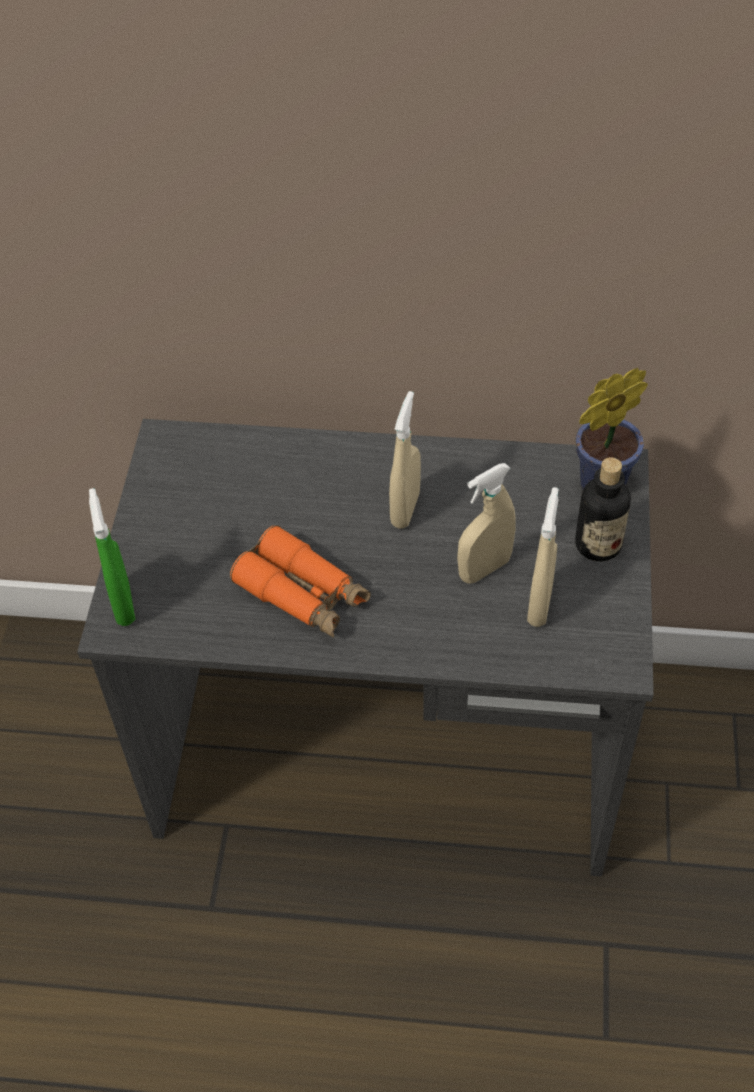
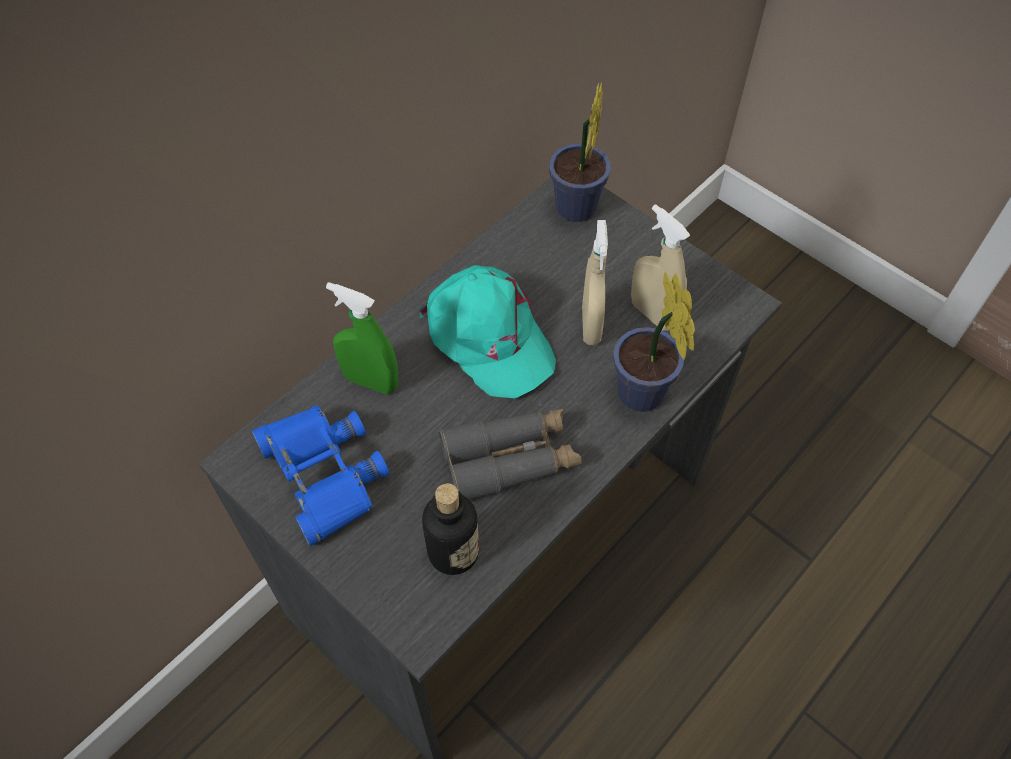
camera: 55 degrees left, 5 degrees up
(123, 604) = (400, 606): green spray bottle -> green spray bottle (370, 381)
(192, 491) = (323, 474): none -> blue binoculars
(303, 594) = (510, 459): orange binoculars -> grey binoculars
(405, 509) = (487, 337): beige spray bottle -> turquoise cap
(443, 647) = (642, 398): none -> potted plant
(598, 544) = (628, 246): bottle -> bottle (453, 552)

